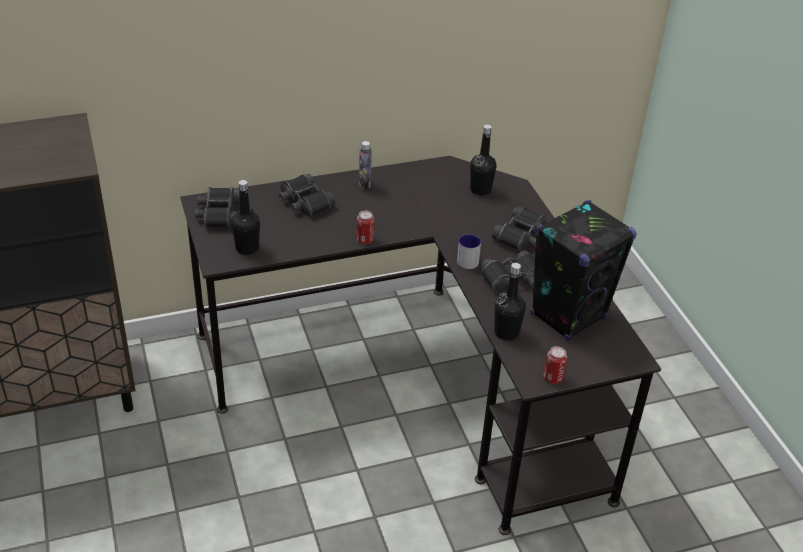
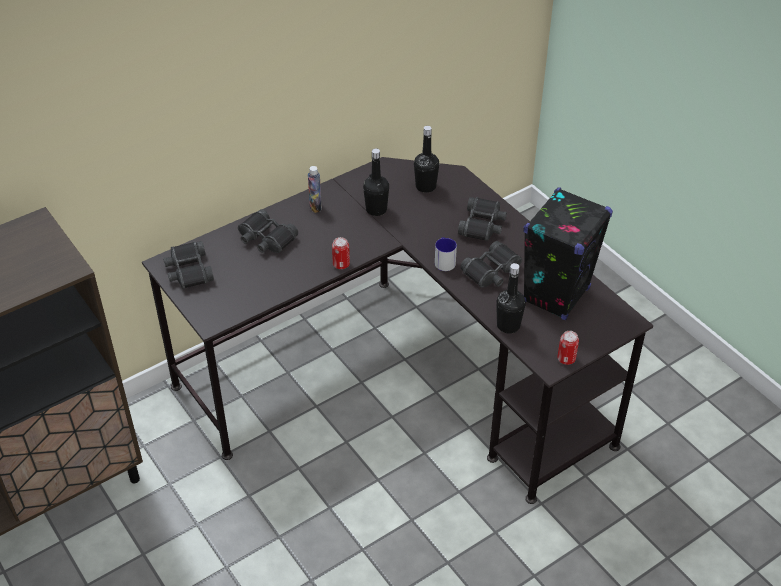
camera: 15 degrees left, 5 degrees up
(247, 248) = (233, 301): black bottle -> black bottle (376, 209)

